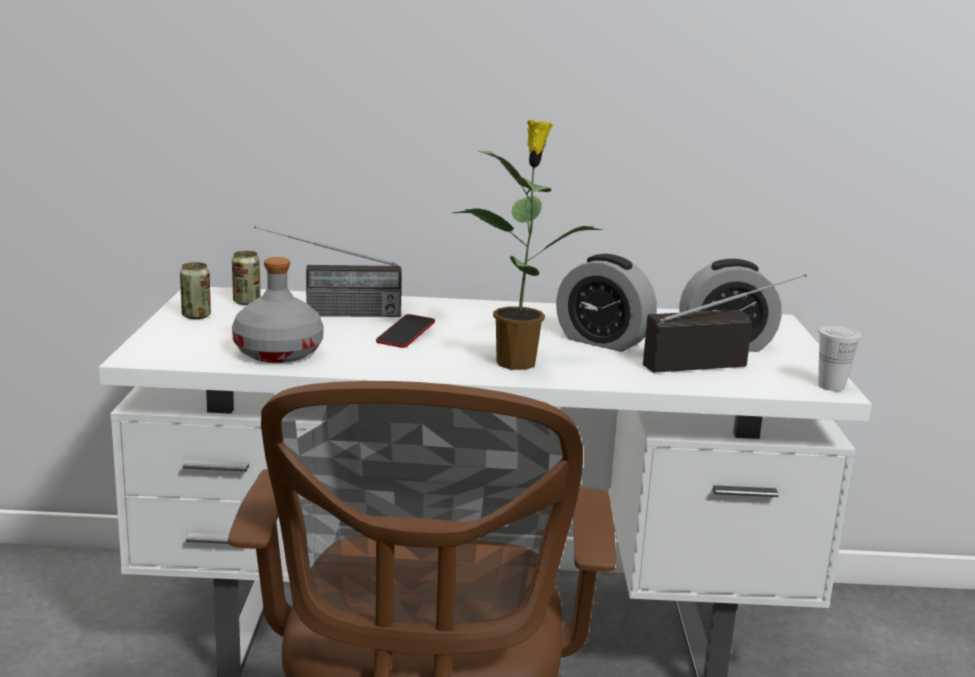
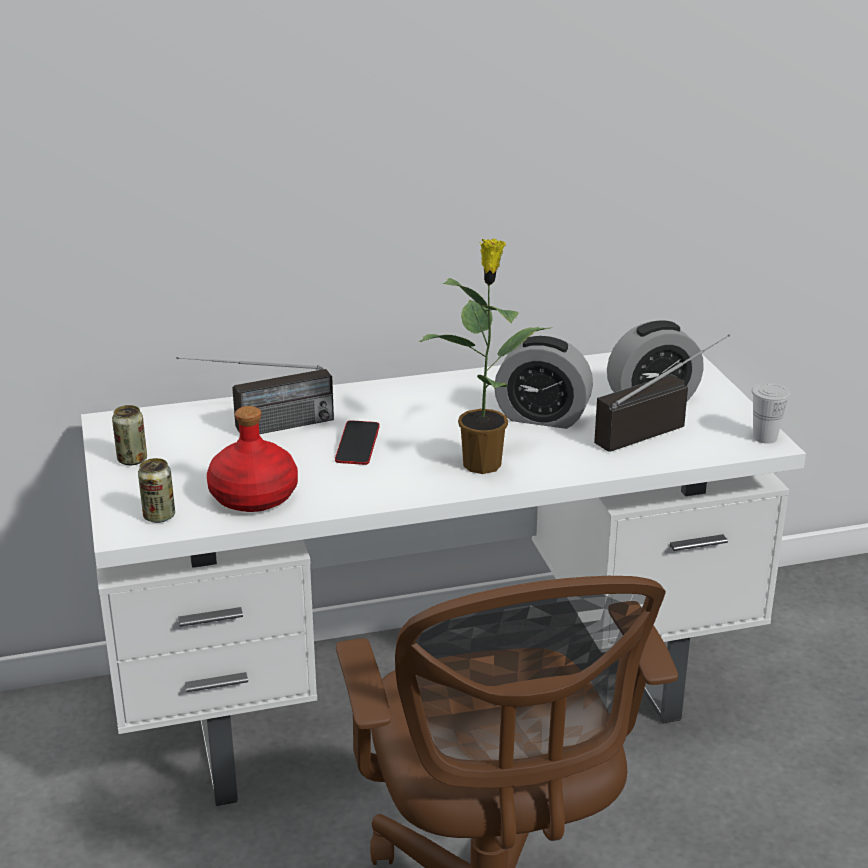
camera: 15 degrees left, 10 degrees up
(246, 302) = (166, 428): can -> can (159, 516)
(279, 352) = (255, 496): grey bottle -> red bottle

